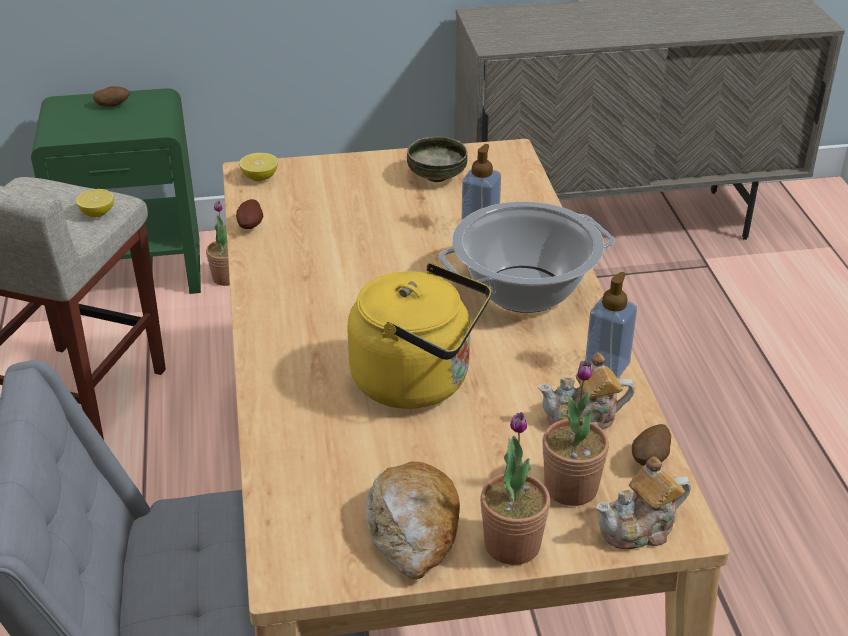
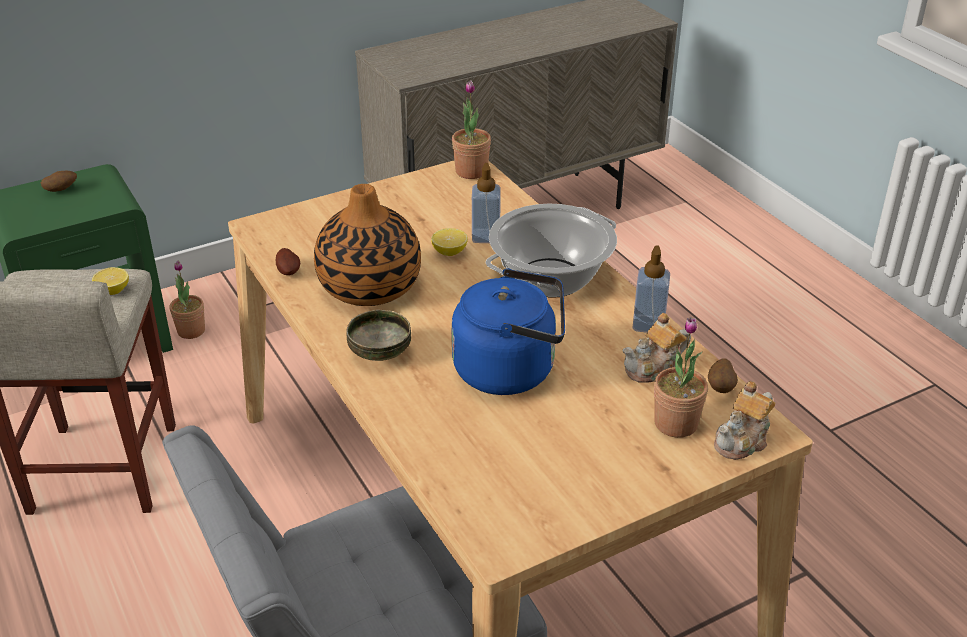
camera: 20 degrees left, 0 degrees up
(260, 178) = (270, 229): lemon -> lemon (449, 252)
(323, 259) = (370, 287): none -> vase
(413, 530) = (577, 486): bread -> none
(419, 381) = (511, 370): yellow kettle -> blue kettle
(436, 177) = (423, 199): bowl -> bowl (379, 353)
(512, 544) = (658, 477): potted plant -> potted plant (471, 171)

